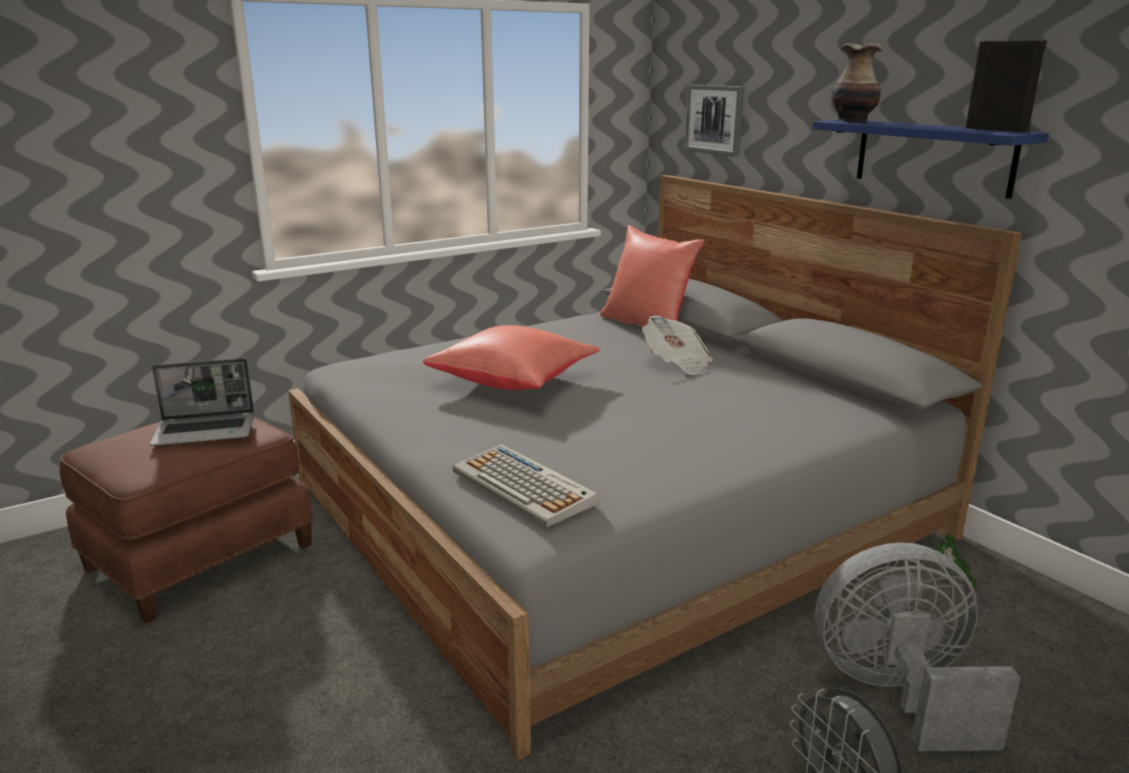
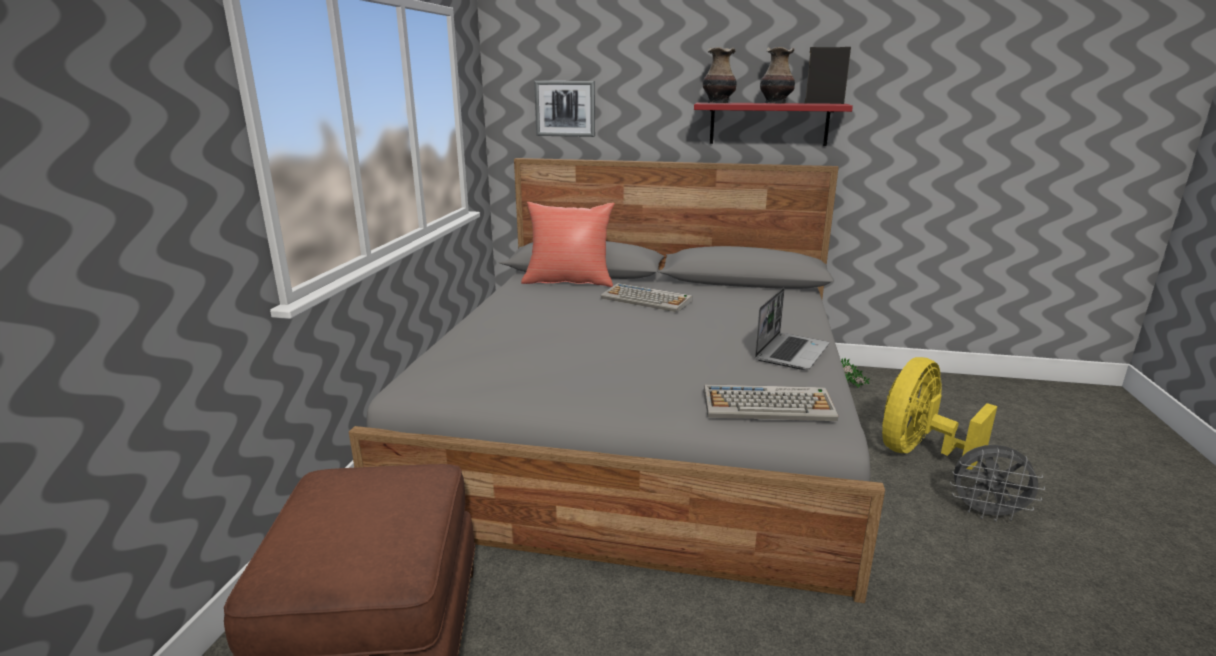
camera: 45 degrees left, 0 degrees up
(206, 431) = (380, 496): laptop -> laptop (791, 352)
(514, 381) = (587, 344): red pillow -> none
(676, 363) = (647, 299): newspaper -> keyboard
(897, 693) = (918, 451): grey fan -> yellow fan
(925, 126) = (775, 103): none -> vase
(933, 156) = (768, 124): blue shelf -> red shelf

